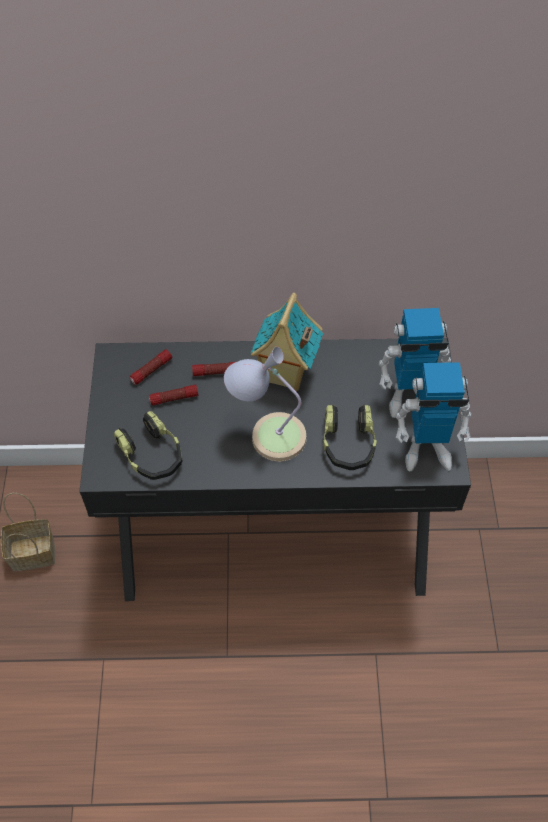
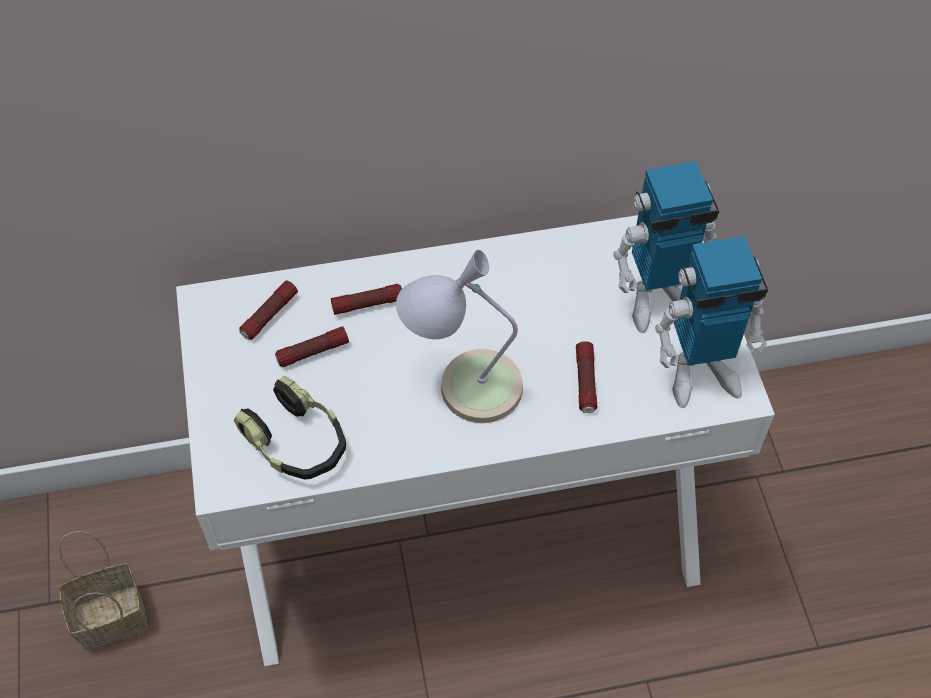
camera: 10 degrees left, 0 degrees up
(274, 529) = (465, 523): black desk -> white desk
(285, 375) = (471, 294): toy house -> none
(348, 444) = (585, 382): headphones -> flashlight

